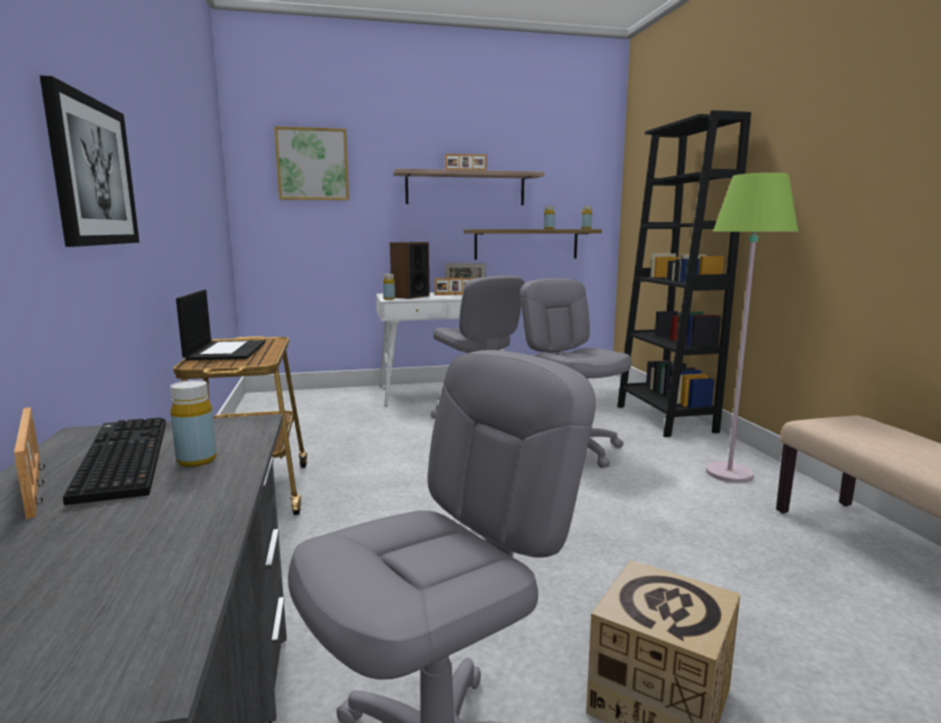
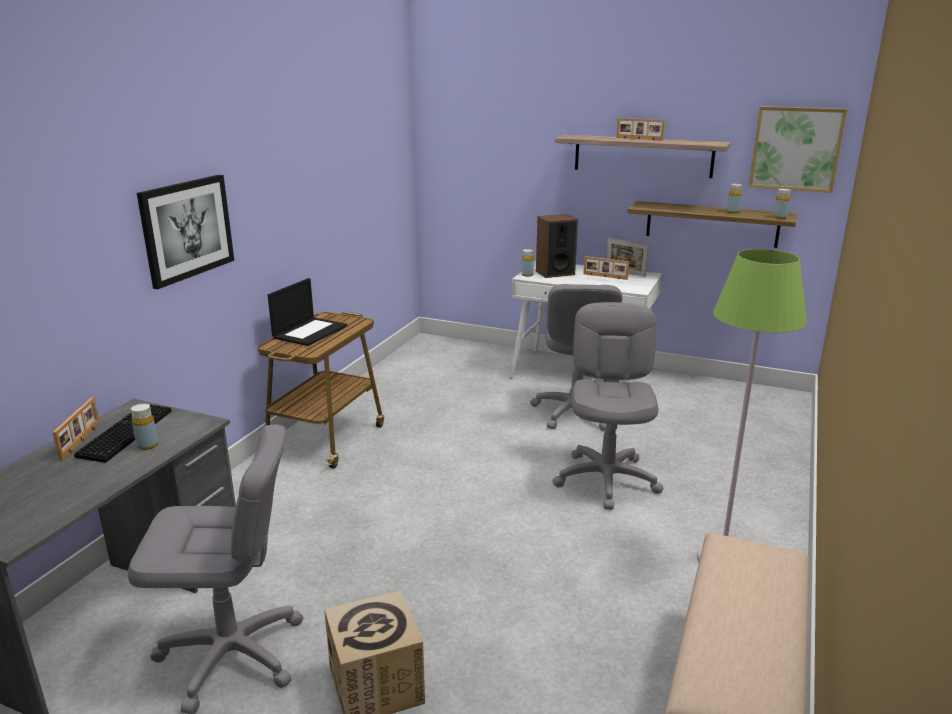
camera: 35 degrees right, 10 degrees up
(312, 164) = (487, 125): picture -> picture (796, 149)
(665, 419) = (767, 475): black bookcase -> none

